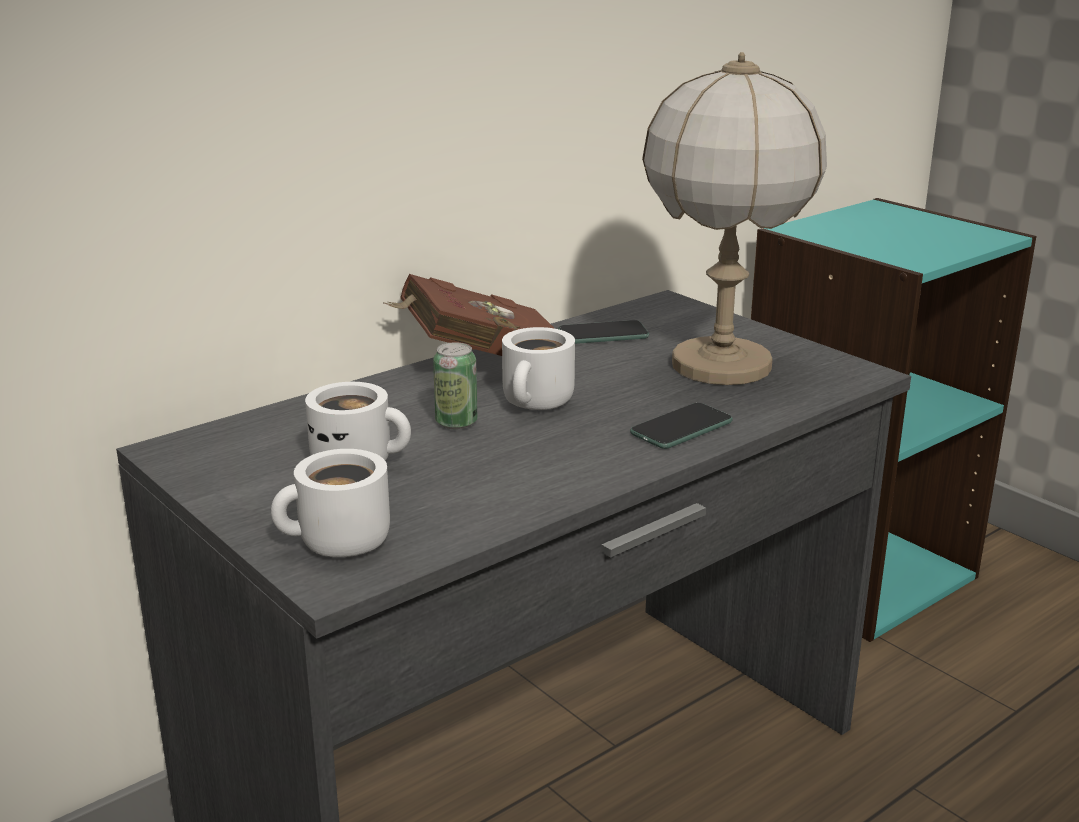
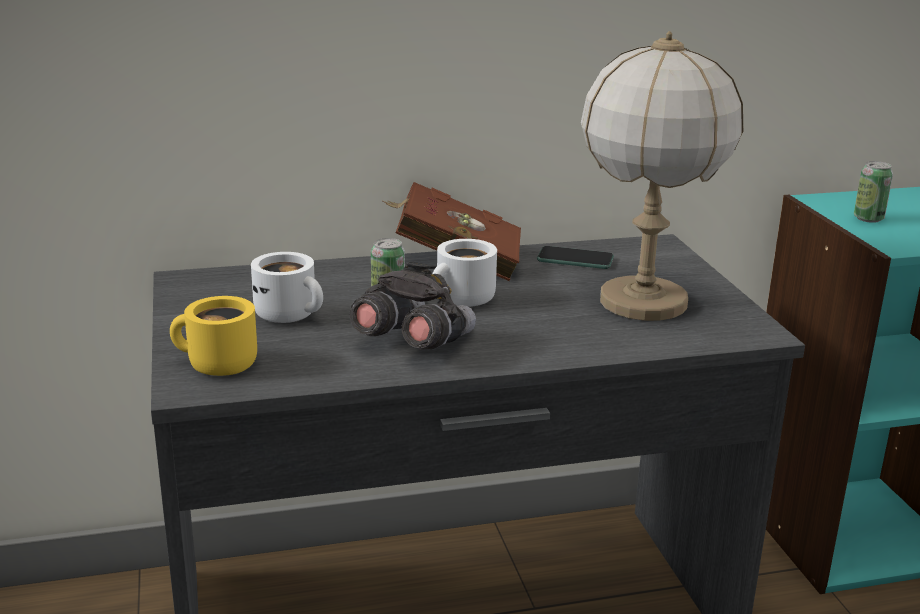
camera: 25 degrees right, 0 degrees up
(337, 545) = (216, 366): white mug -> yellow mug
(537, 462) = (413, 343): none -> grey binoculars
(681, 428) = (551, 343): phone -> none
(859, 239) = (868, 218): none -> can

